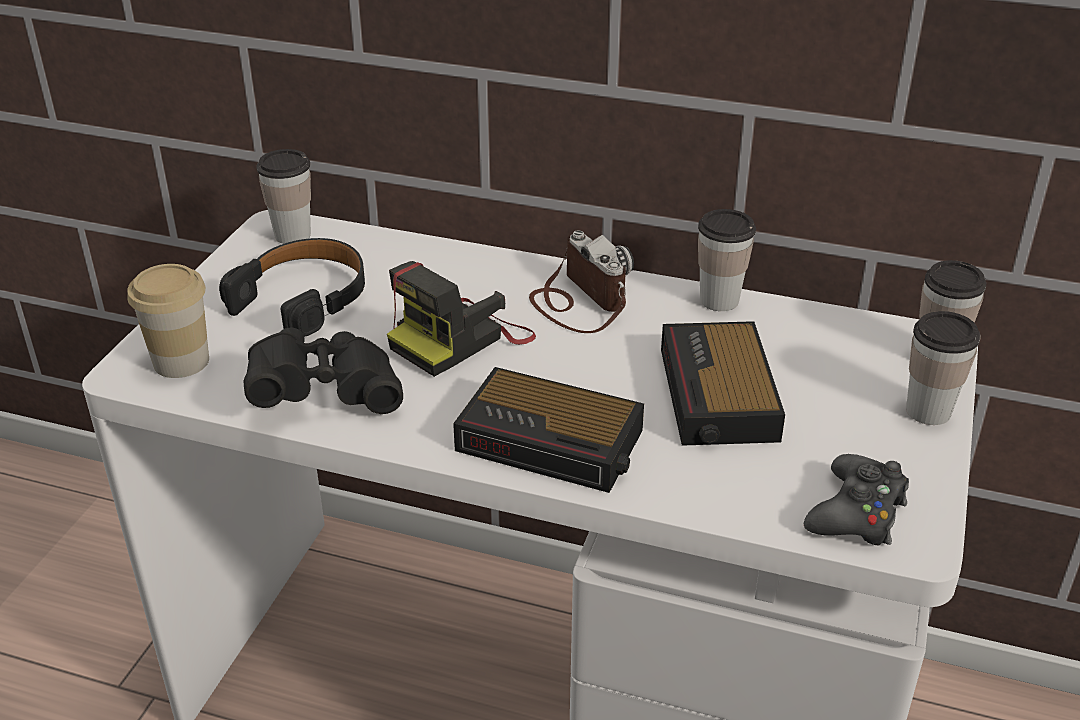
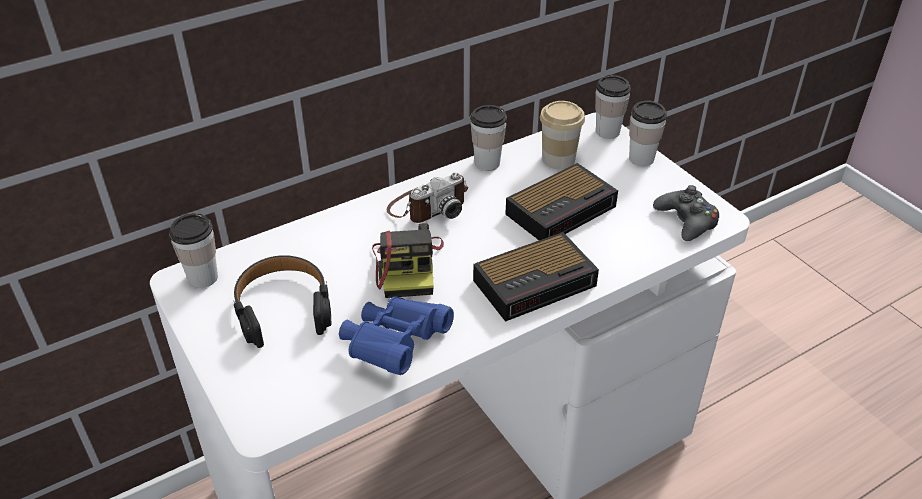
camera: 50 degrees left, 5 degrees up
(181, 361) = (281, 394): cup -> cup (558, 159)
(325, 394) = (394, 346): black binoculars -> blue binoculars
(579, 300) = (428, 206): camera -> camera turned 135 degrees clockwise
(718, 396) = (562, 209): alarm clock -> alarm clock turned 75 degrees counterclockwise

